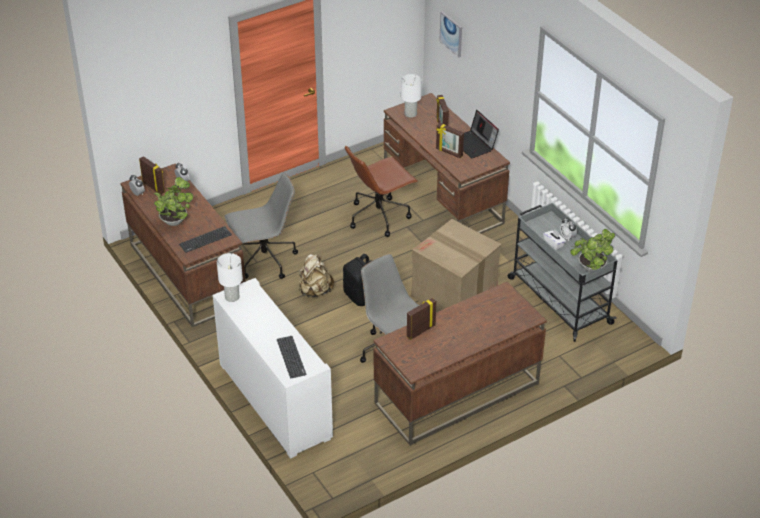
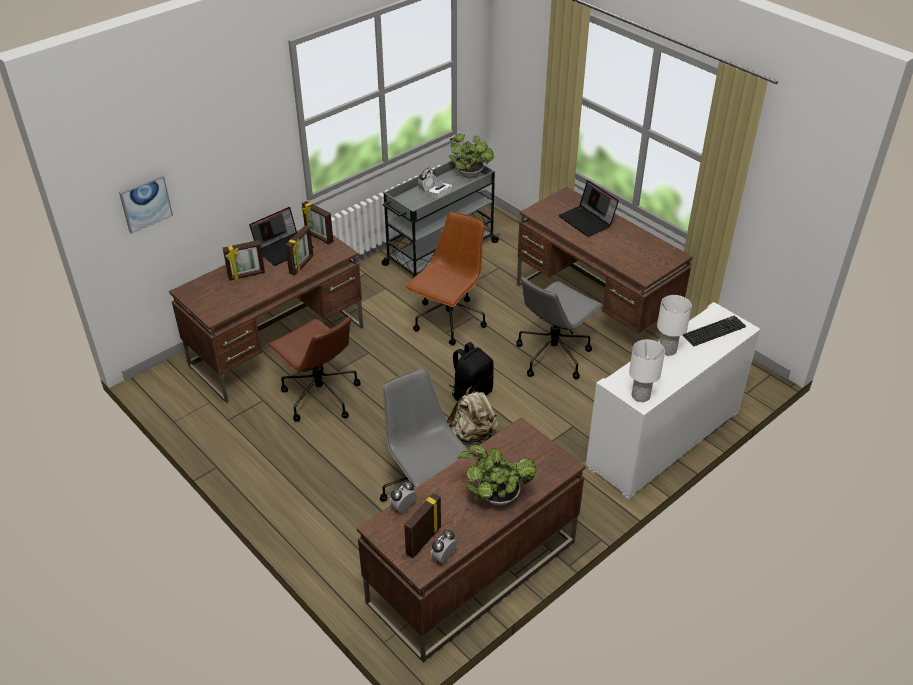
camera: 100 degrees left, 0 degrees up
(205, 240) = (528, 454): keyboard -> none
(410, 114) = (219, 303): white table lamp -> white table lamp (668, 350)
(420, 331) = (617, 257): picture frame -> picture frame (318, 237)
(455, 294) = (448, 322): cardboard box -> brown office chair
(482, 322) = (587, 221): none -> laptop

